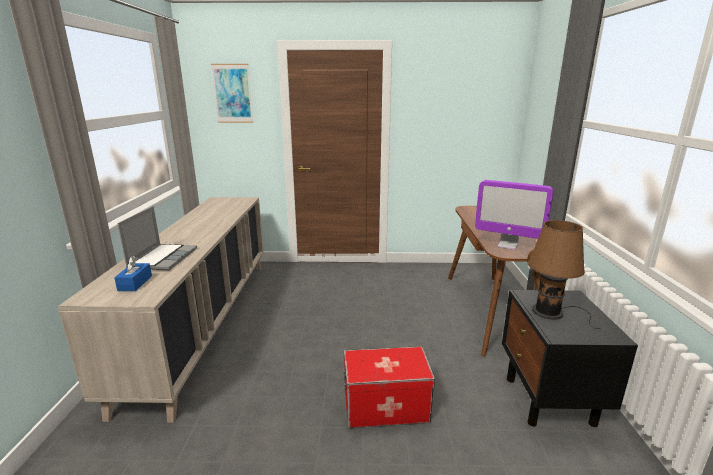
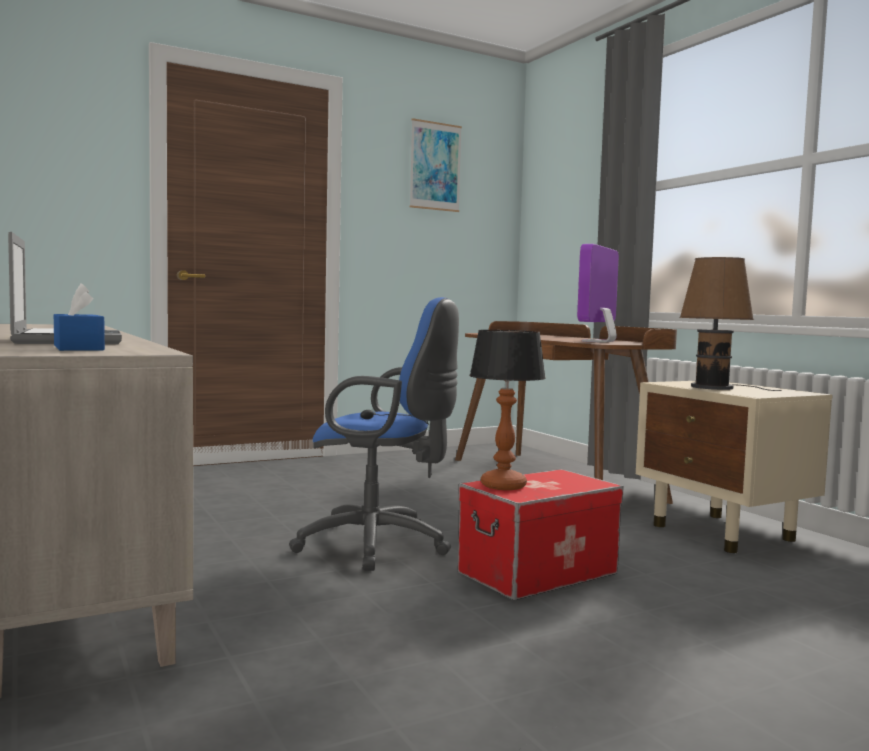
camera: 30 degrees left, 15 degrees down
(232, 93) = (50, 122): picture -> picture (435, 166)
(330, 356) = (380, 546): none -> blue office chair
(362, 360) = (503, 485): none -> table lamp
(507, 245) = (599, 342): monitor -> monitor turned 120 degrees clockwise
(549, 401) = (724, 533): black nightstand -> beige nightstand

